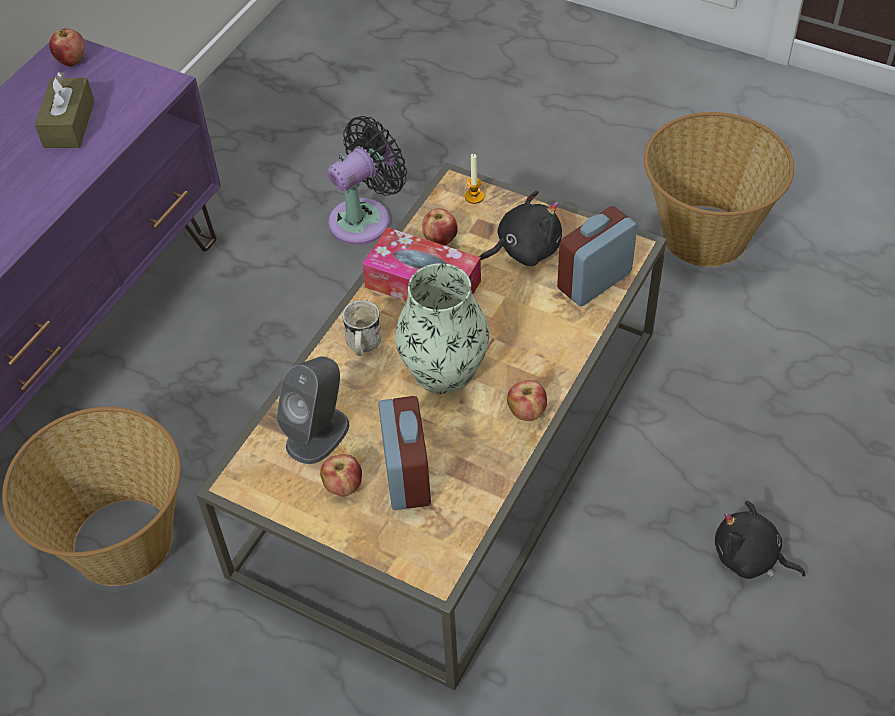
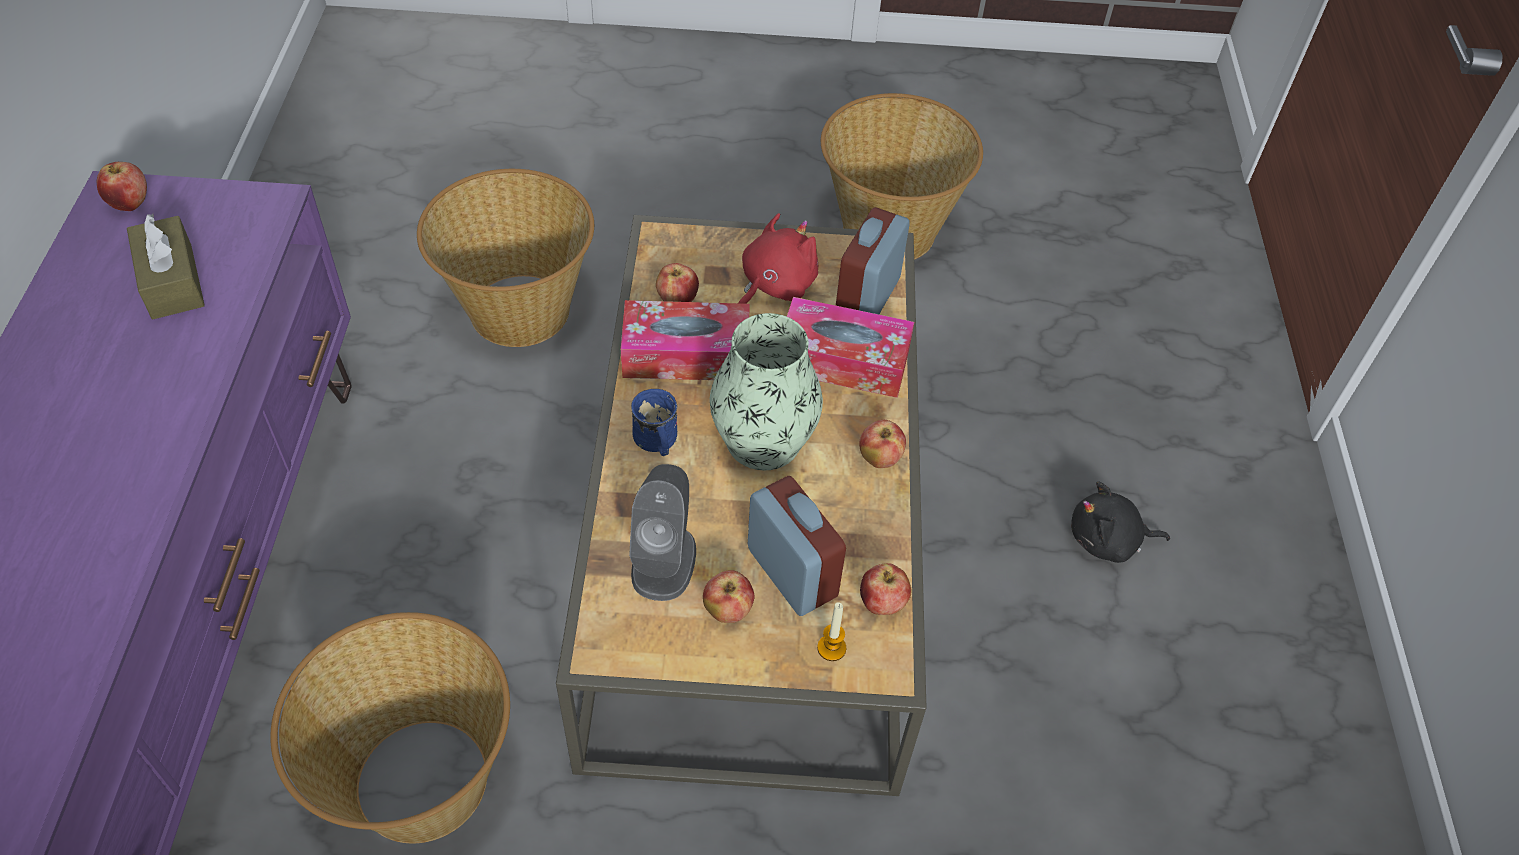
camera: 30 degrees left, 0 degrees up
(362, 345) = (656, 443): white mug -> blue mug
(365, 218) = (519, 312): black fan -> basket
(461, 523) = (882, 603): none -> apple
(474, 196) = (687, 243): candle -> candle (831, 648)
(524, 250) = (774, 285): black plush toy -> red plush toy
(543, 326) = (843, 360): none -> tissue box

